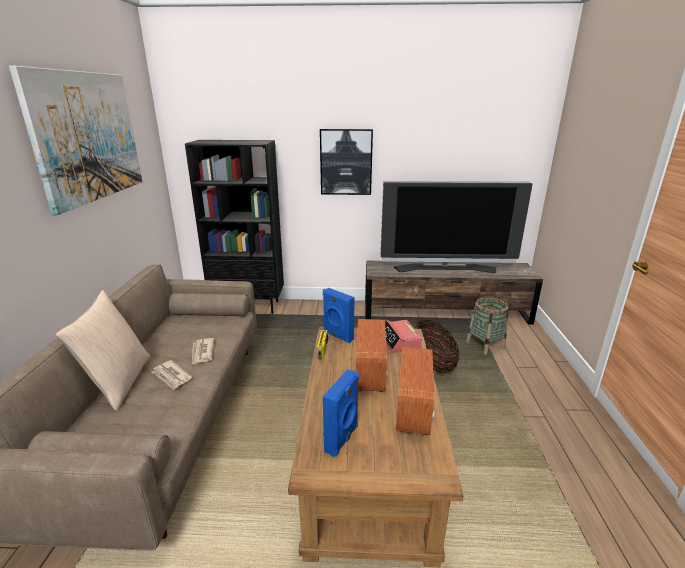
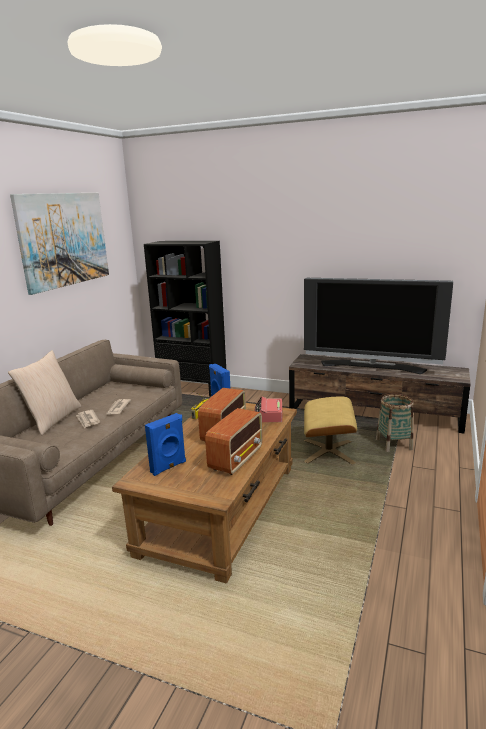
camera: 20 degrees right, 5 degrees down
(346, 162) = (281, 260): picture -> none
(433, 363) = (329, 452): basket -> beige ottoman

